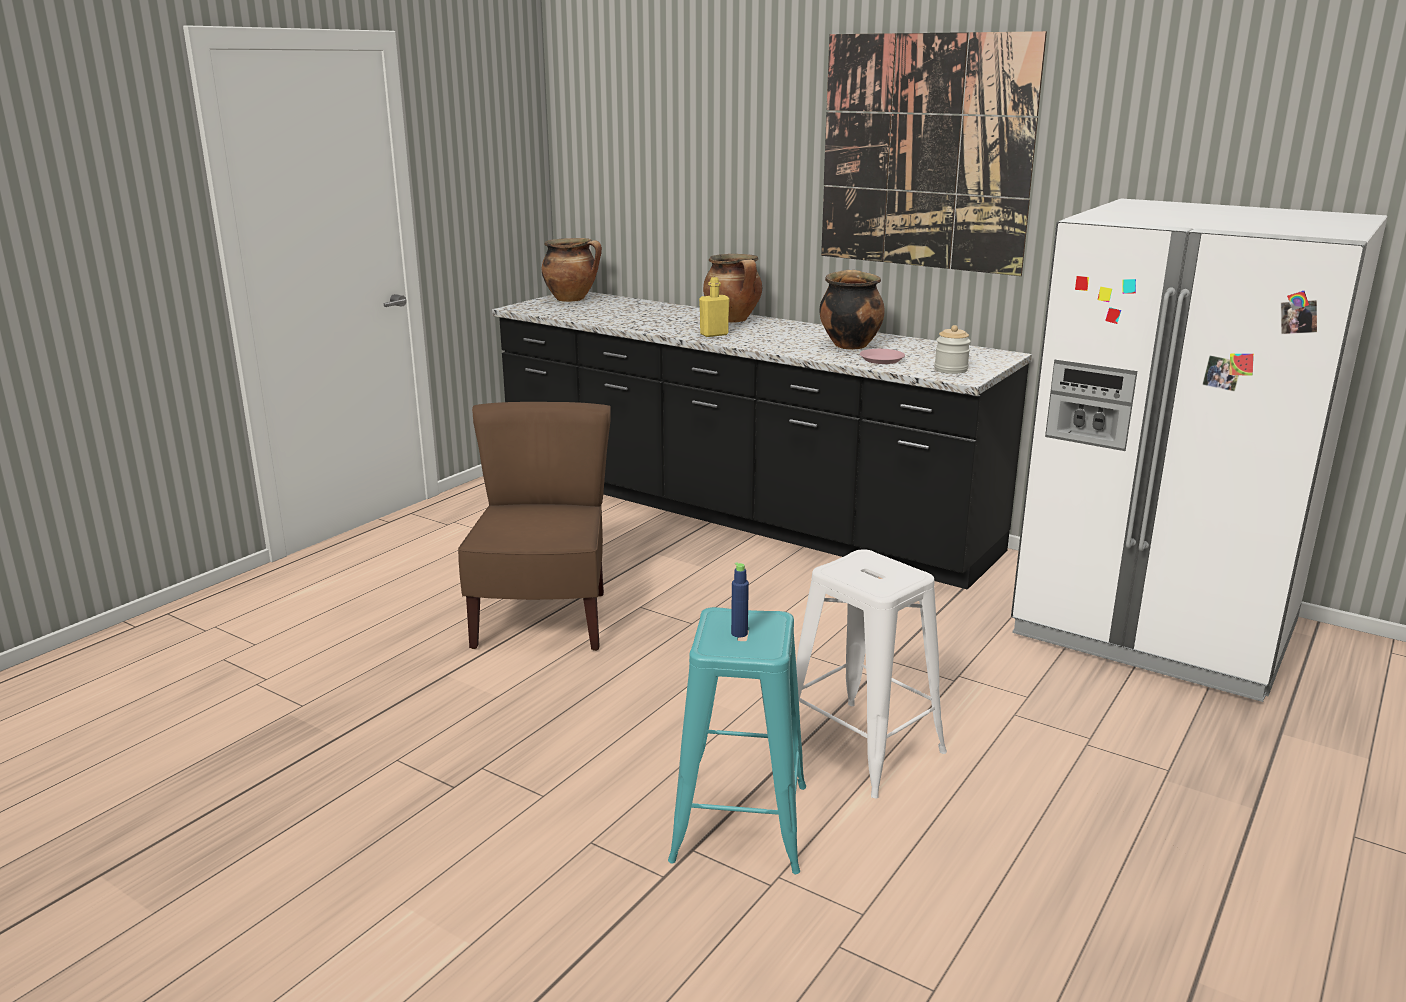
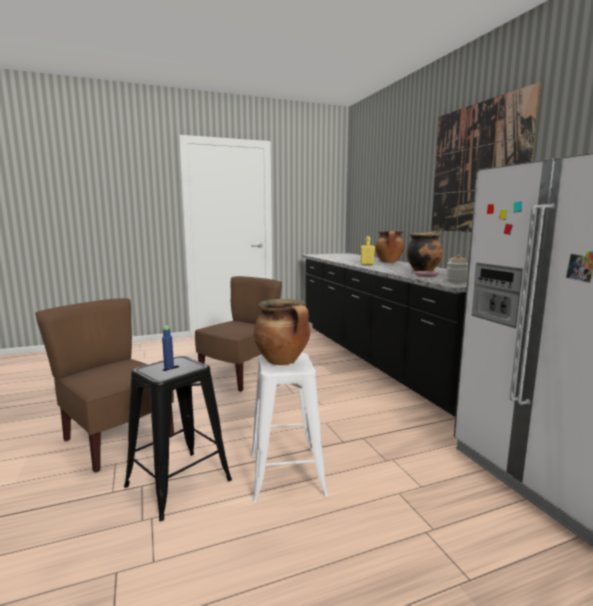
camera: 35 degrees right, 10 degrees down
(520, 810) = (116, 439): none -> brown chair
(572, 299) = (339, 254): cooking pot -> cooking pot (283, 361)
(740, 821) = (179, 483): turquoise stool -> black stool

